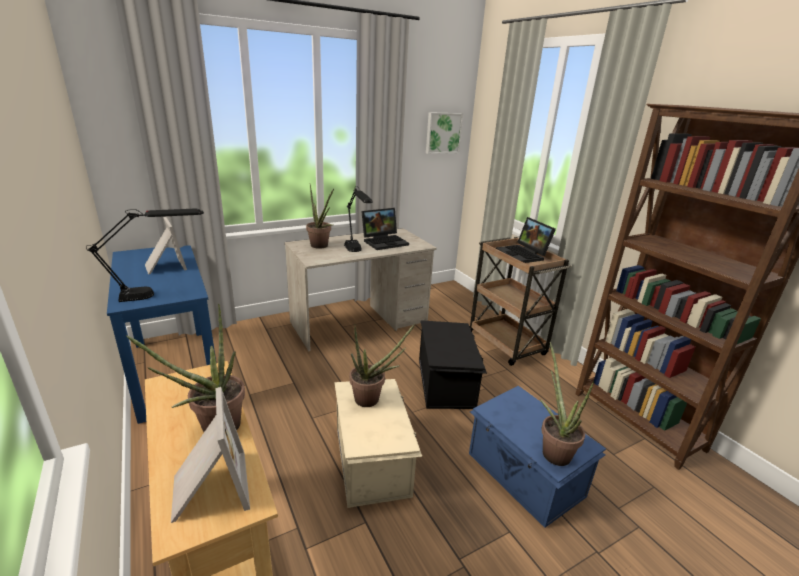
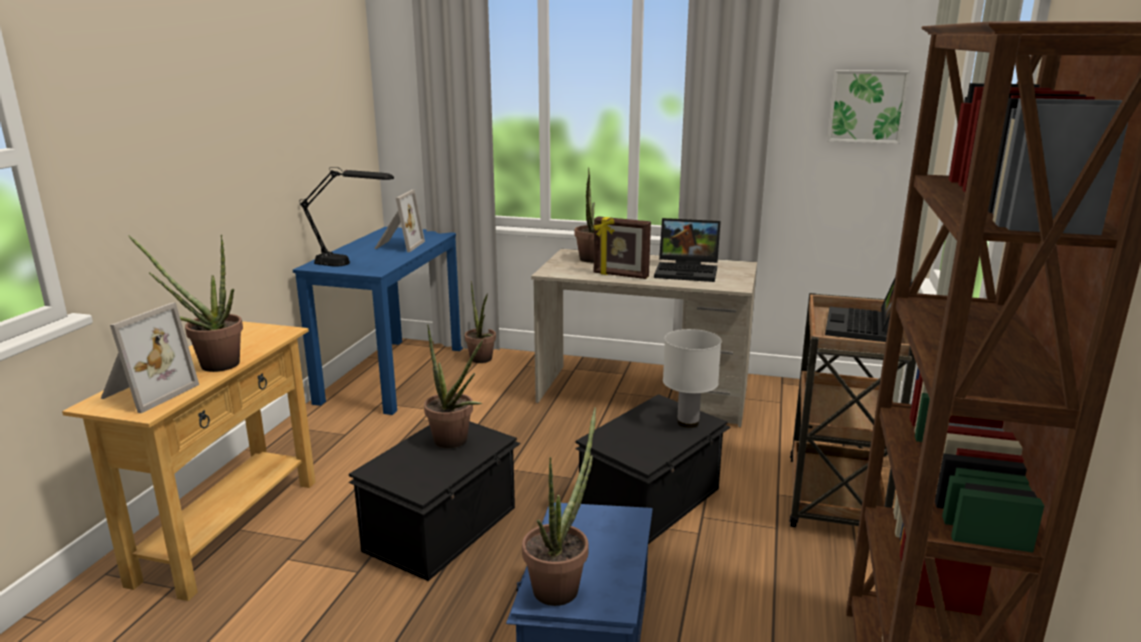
camera: 45 degrees right, 5 degrees down
(231, 336) = (482, 361): none -> potted plant
(357, 253) = (620, 275): black table lamp -> picture frame
(373, 460) = (443, 529): beige storage box -> black storage box
(457, 331) = (688, 422): none -> white table lamp

